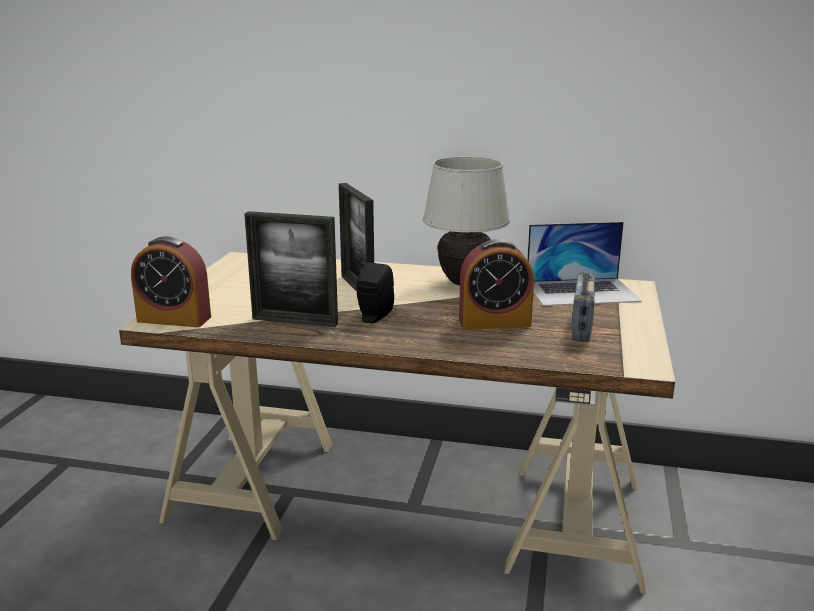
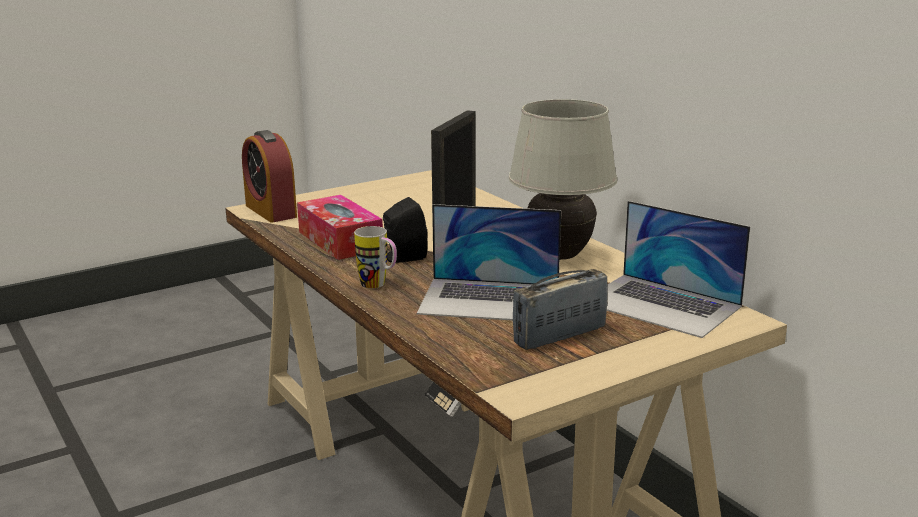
camera: 45 degrees right, 0 degrees up
(295, 321) = (340, 240): picture frame -> tissue box
(405, 340) = (378, 286): none -> mug
(494, 322) = (490, 300): alarm clock -> laptop

